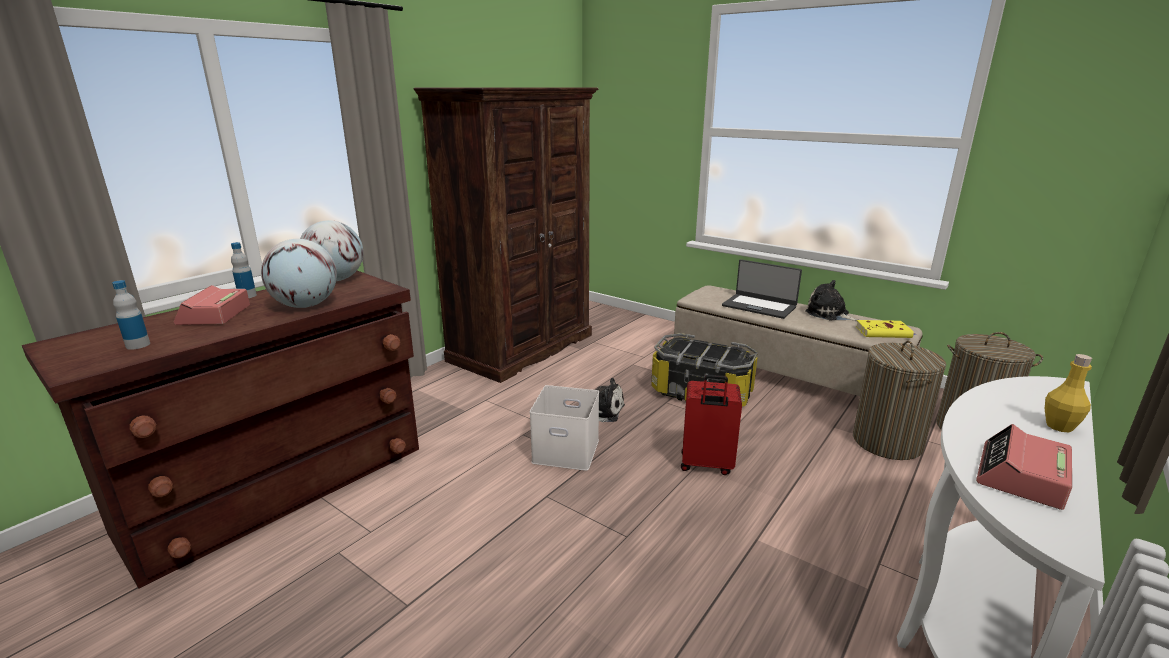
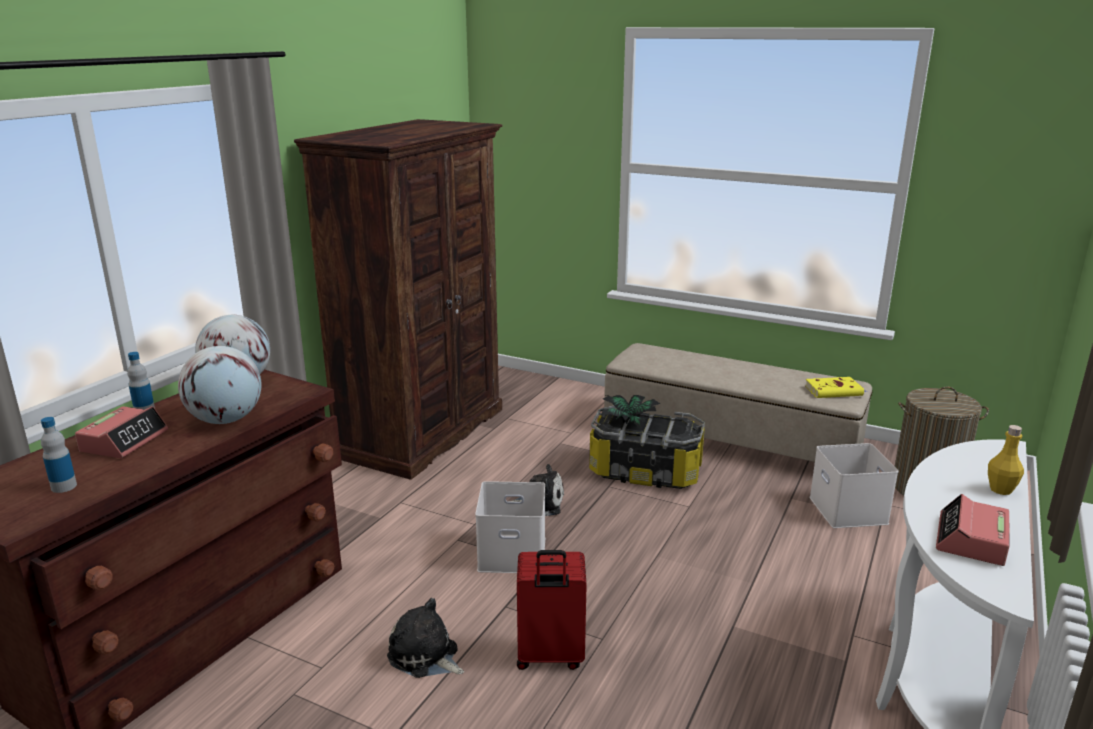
camera: 10 degrees left, 0 degrees up
(214, 315) = (124, 441): alarm clock -> alarm clock turned 150 degrees counterclockwise
(689, 348) = (630, 423): none -> potted plant
(706, 465) = (667, 553): red suitcase -> red suitcase (550, 657)
(759, 306) = (699, 367): laptop -> none
(829, 314) = (775, 372): plush toy -> plush toy (425, 656)
(887, 442) = (846, 509): laundry basket -> white storage box

